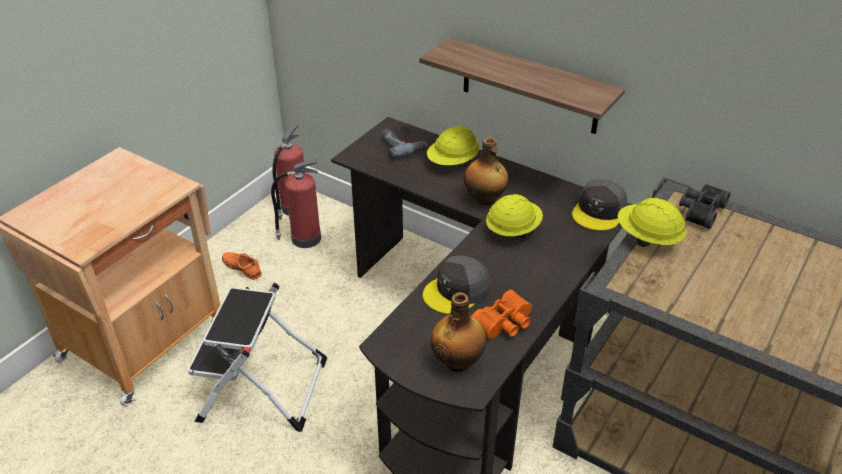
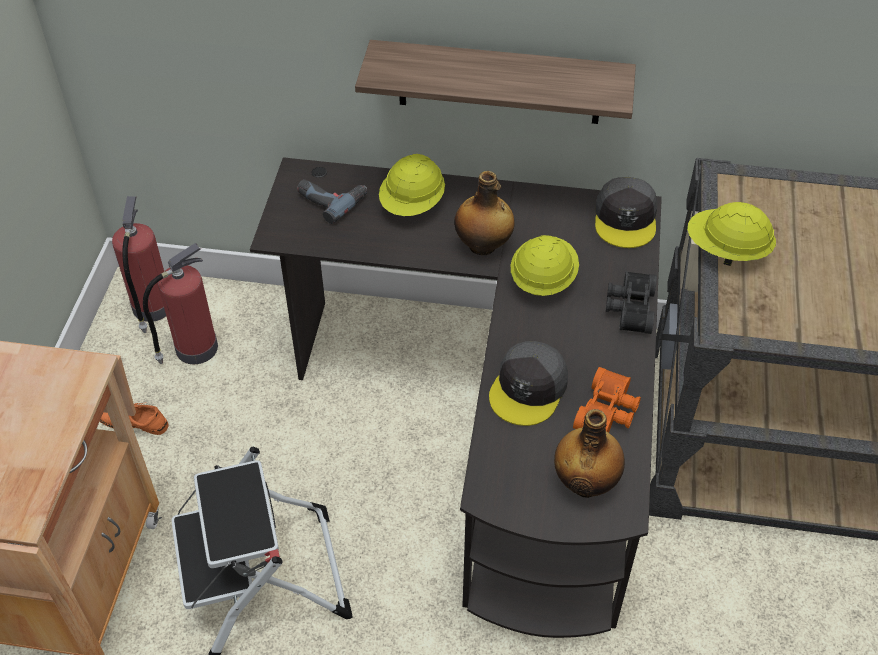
camera: 25 degrees left, 10 degrees up
(700, 211) = (759, 193): black binoculars -> black binoculars (629, 308)

